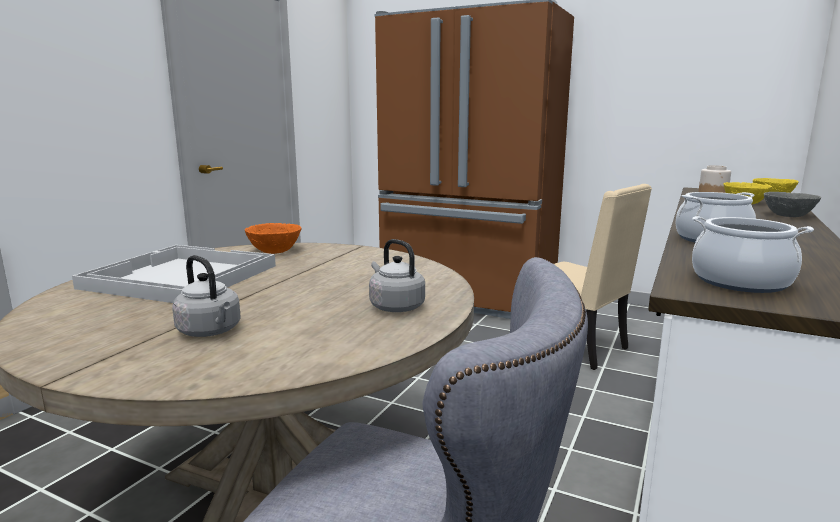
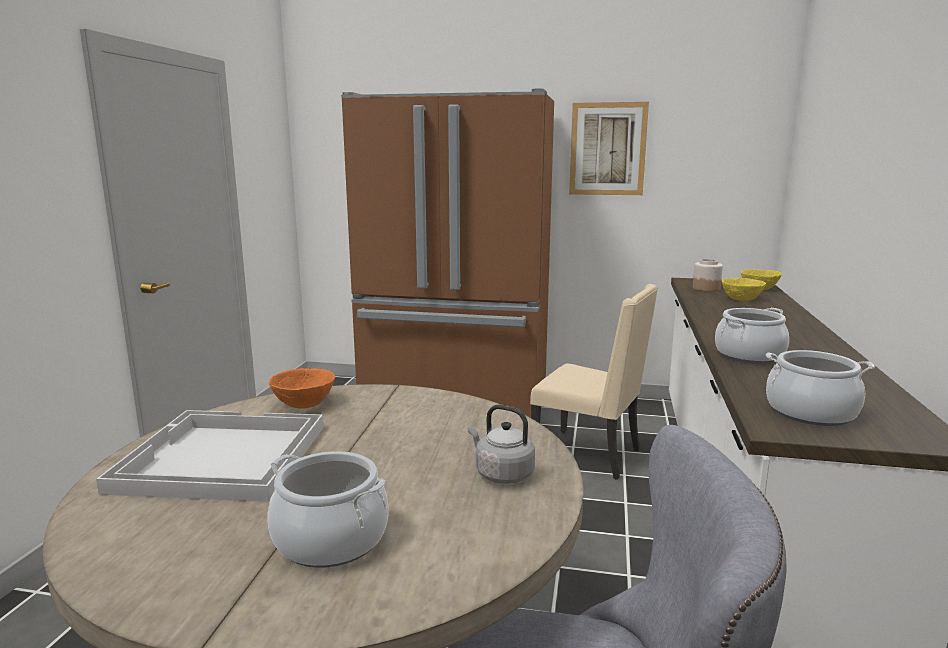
camera: 15 degrees left, 0 degrees up
(211, 331) = (331, 539): grey kettle -> cooking pot
(625, 61) = (607, 149): none -> picture
(788, 216) = (789, 315): grey bowl -> none

